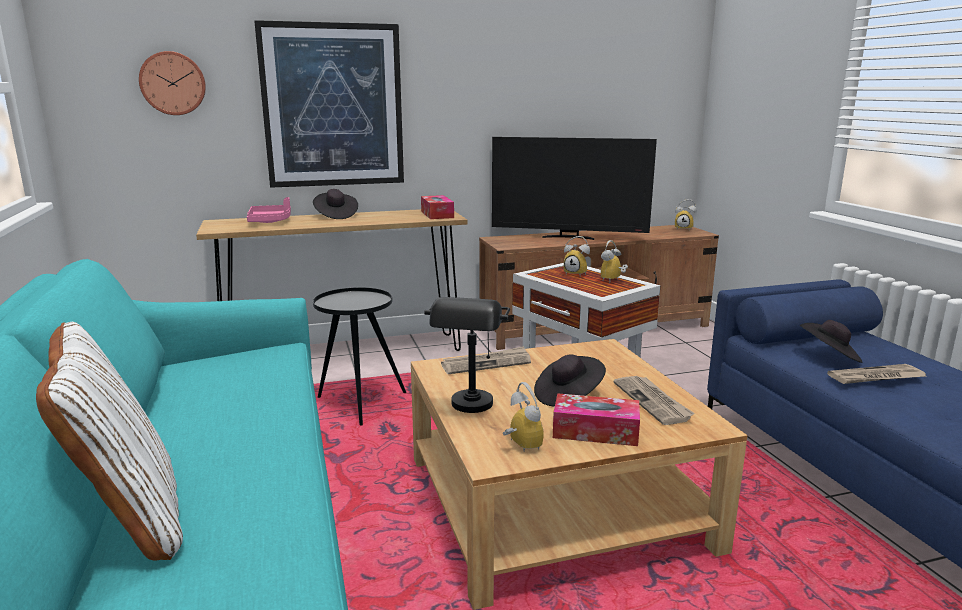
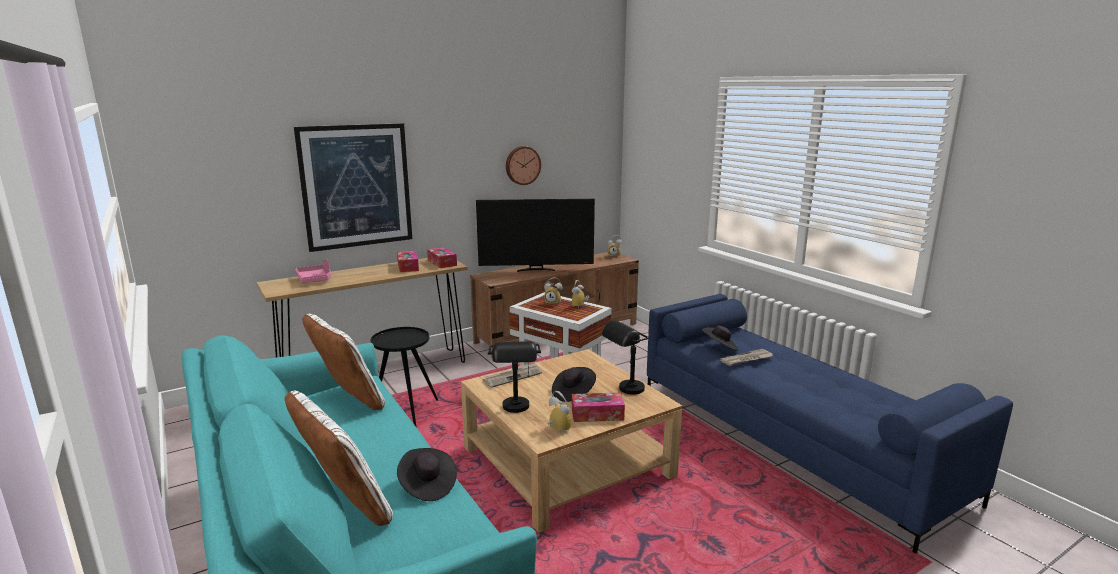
camera: 15 degrees left, 0 degrees up
(173, 83) = (229, 178): wall clock -> wall clock (522, 165)
(243, 368) = (348, 400): none -> white pillow
(335, 215) = (363, 269): black hat -> black hat (427, 485)
(391, 216) = (408, 266): none -> tissue box
(653, 402) = (625, 391): newspaper -> black table lamp

